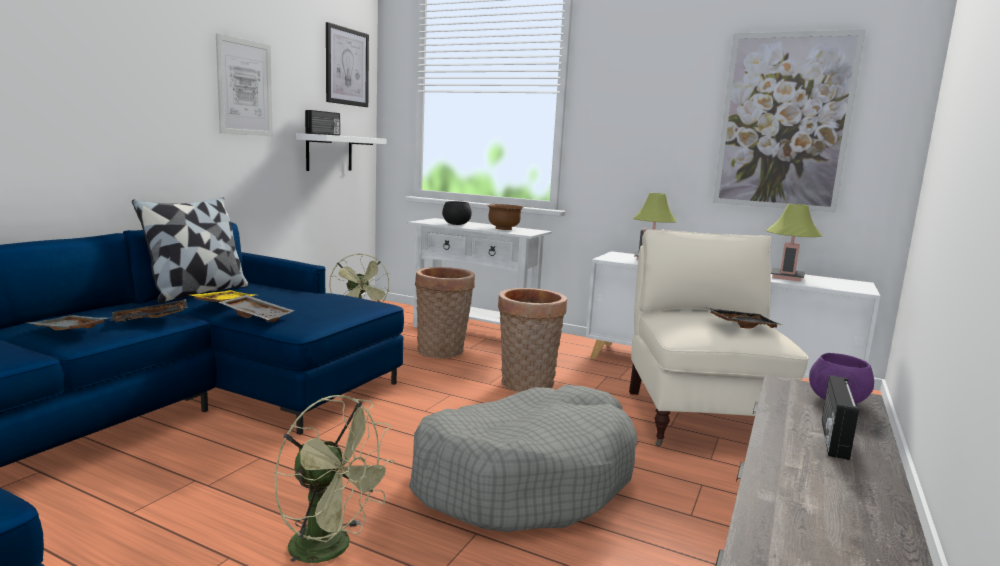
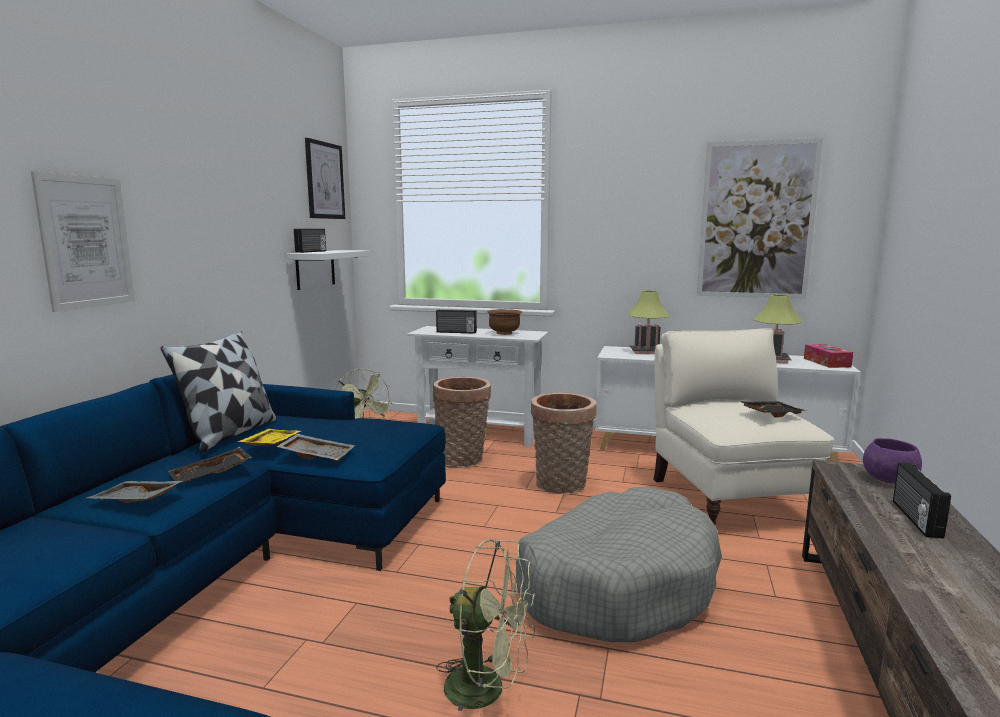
camera: 10 degrees left, 0 degrees up
(245, 88) = (240, 212): picture -> picture (86, 242)
(456, 224) = (456, 332): black bowl -> radio
(848, 284) = (826, 362): none -> tissue box

